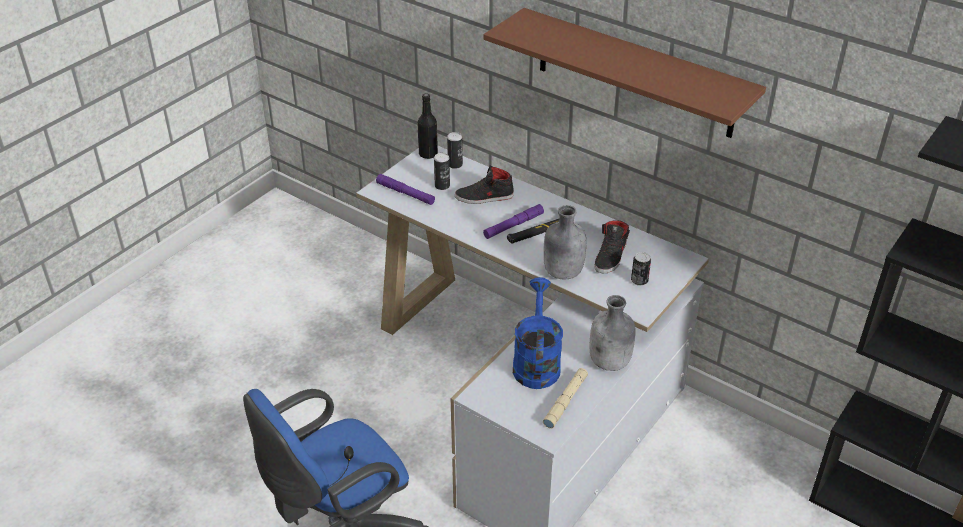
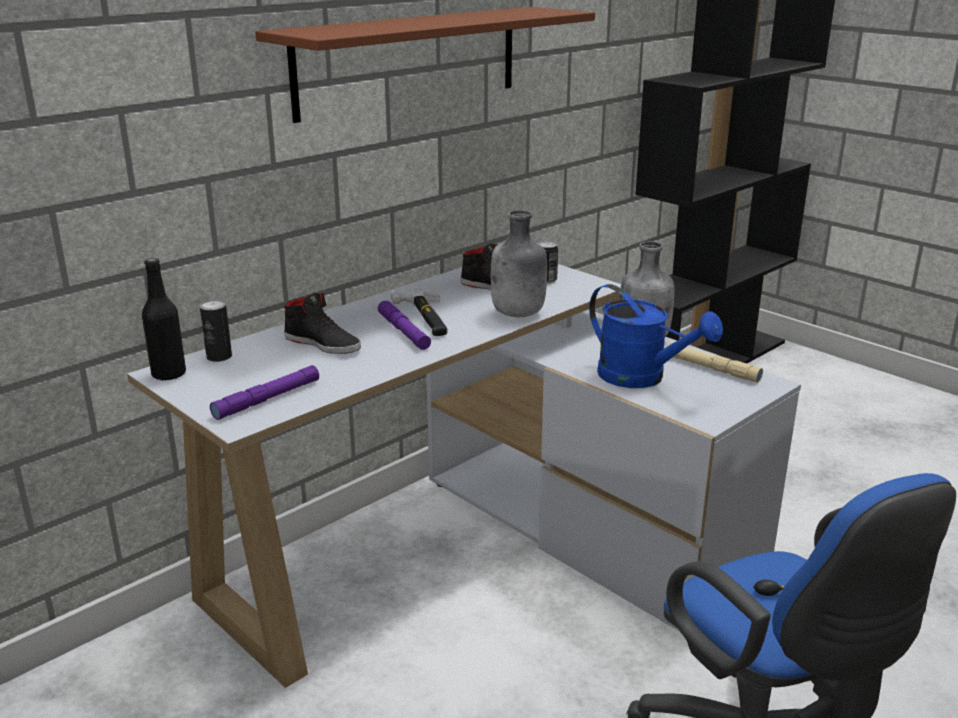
camera: 80 degrees left, 15 degrees down
(442, 186) = (269, 370): can -> none
(484, 197) = (323, 344): black shoe -> black shoe turned 60 degrees counterclockwise
(536, 362) = (642, 378): blue watering can -> blue watering can turned 150 degrees counterclockwise

